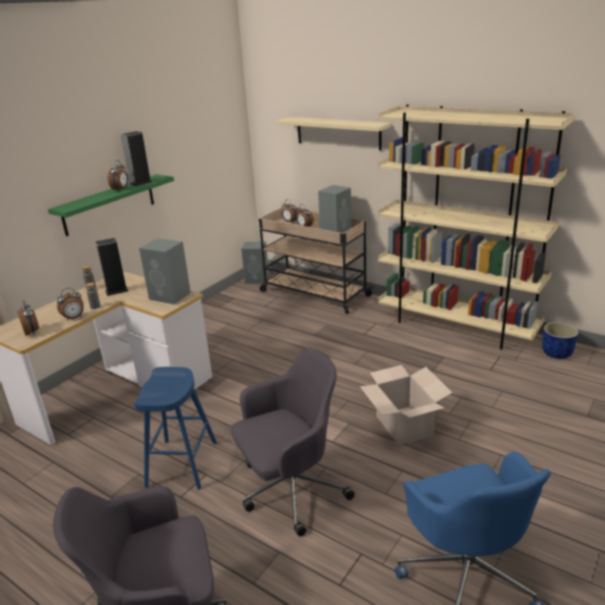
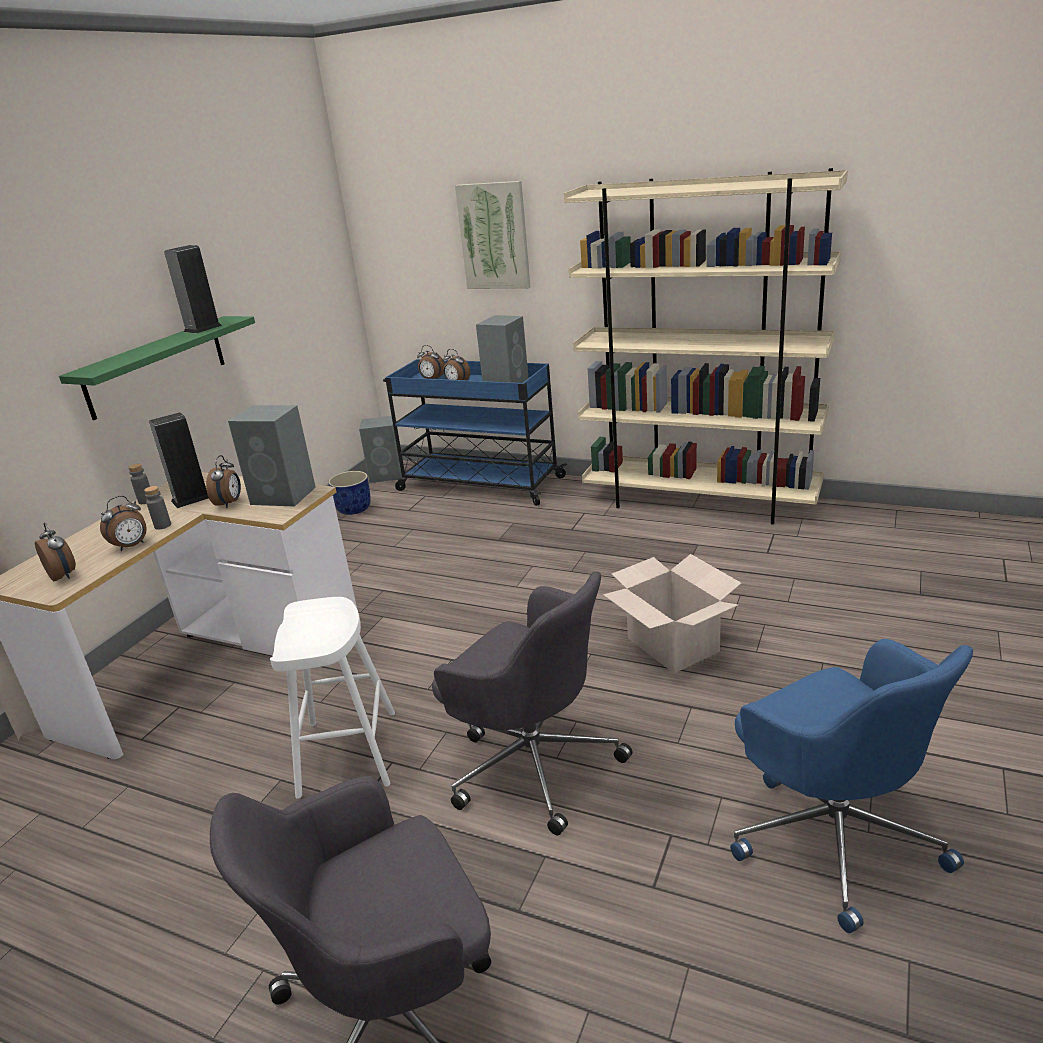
camera: 10 degrees left, 0 degrees up
(121, 189) = (174, 339): alarm clock -> alarm clock (229, 503)
(182, 463) = (348, 752): blue stool -> white stool
(290, 490) = (533, 762): grey office chair -> grey office chair turned 75 degrees clockwise
(313, 293) = (478, 484): beige cart -> blue cart
(338, 133) = (494, 236): beige shelf -> picture
(556, 353) = (849, 519): blue planter -> blue planter (353, 509)

